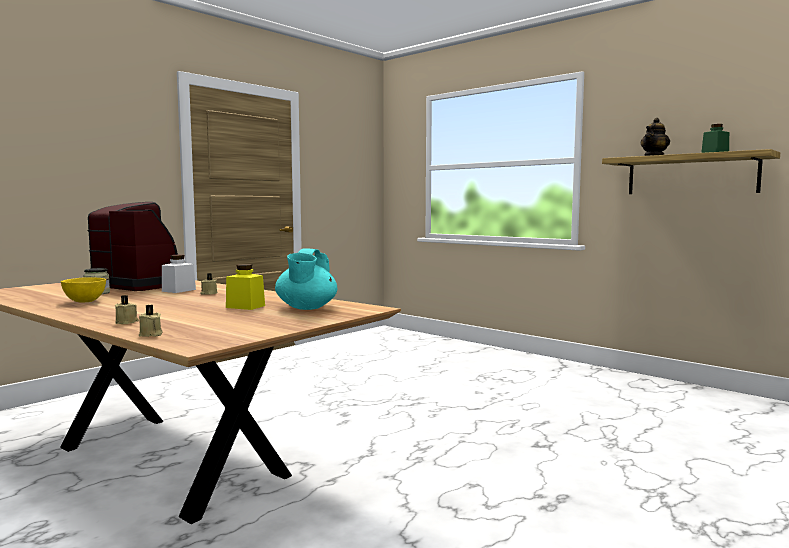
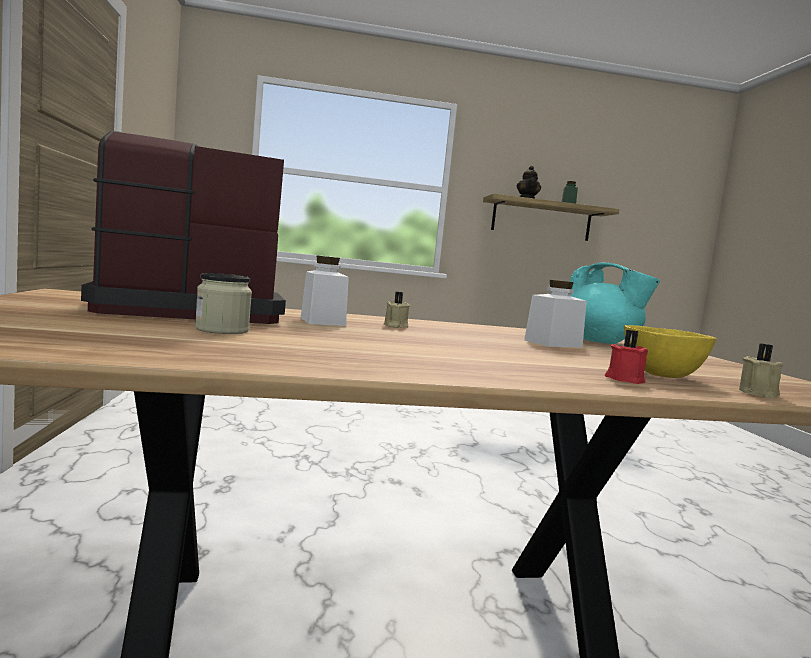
camera: 50 degrees left, 0 degrees up
(84, 301) = (320, 348): yellow bowl -> yellow bowl (660, 375)
(127, 322) = (624, 379): beige candle -> red candle
(245, 306) = (553, 343): yellow jar -> white jar

